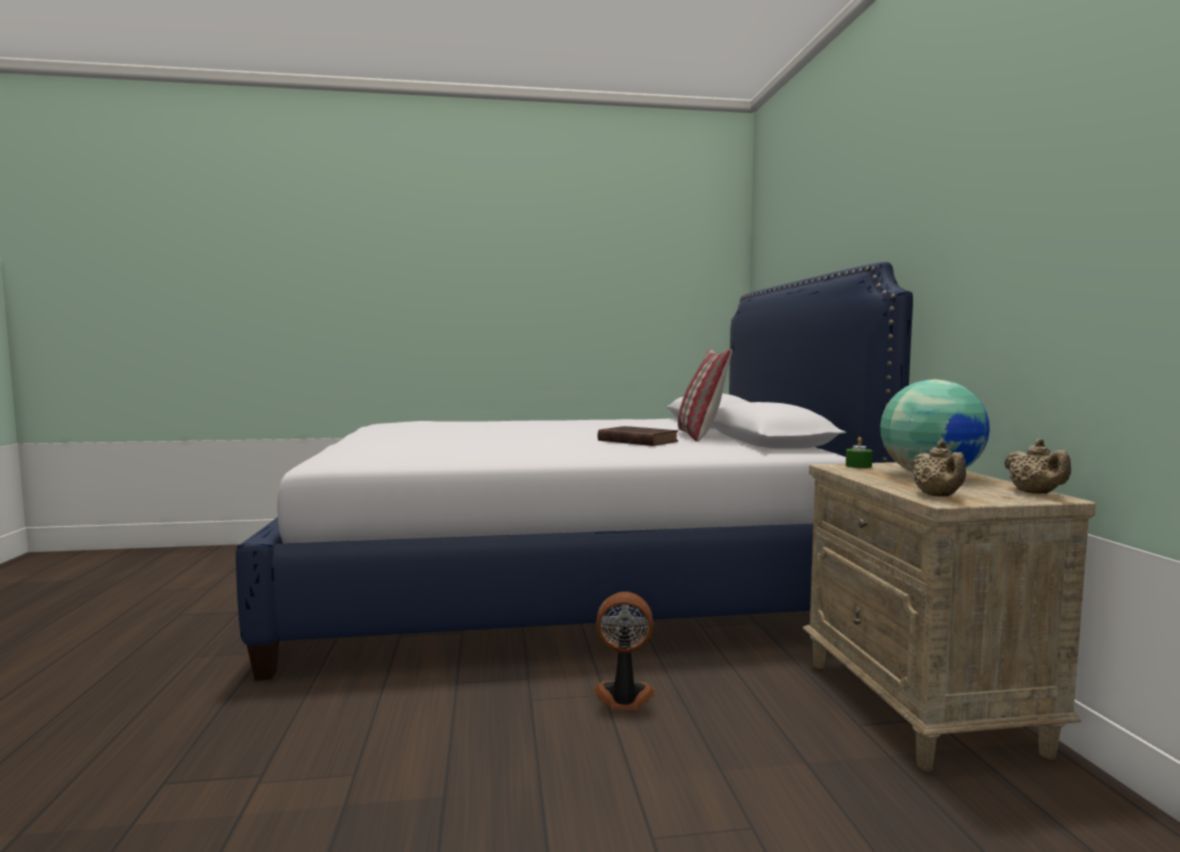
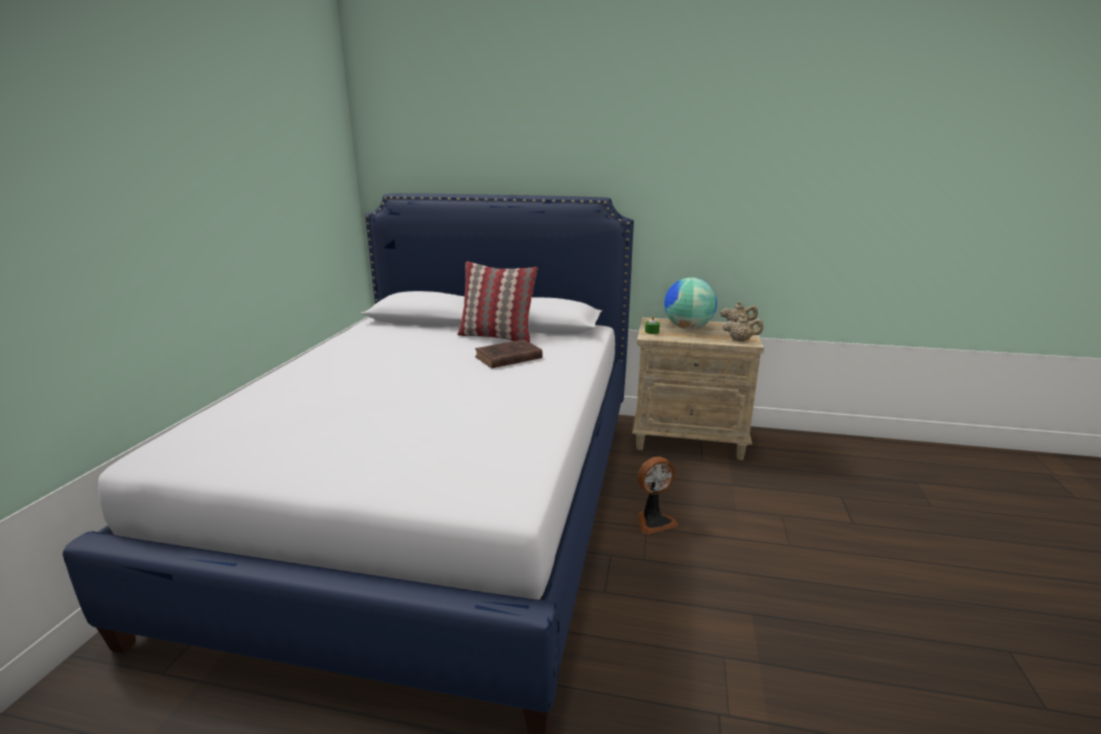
camera: 70 degrees left, 15 degrees up
(624, 698) = (654, 521): fan -> fan turned 135 degrees counterclockwise

